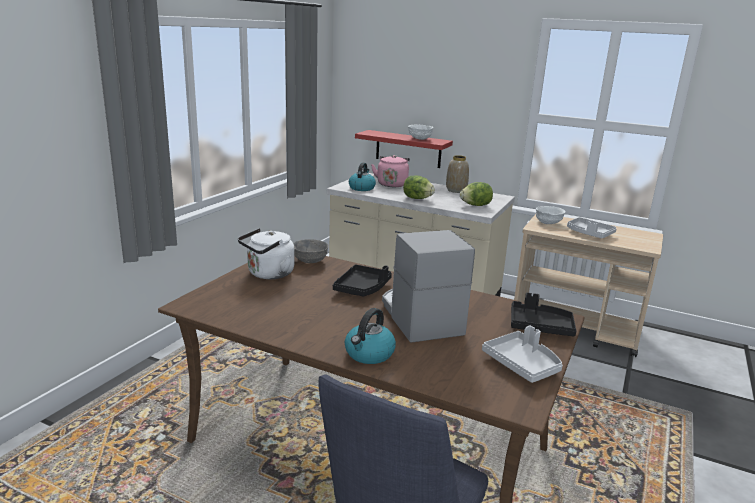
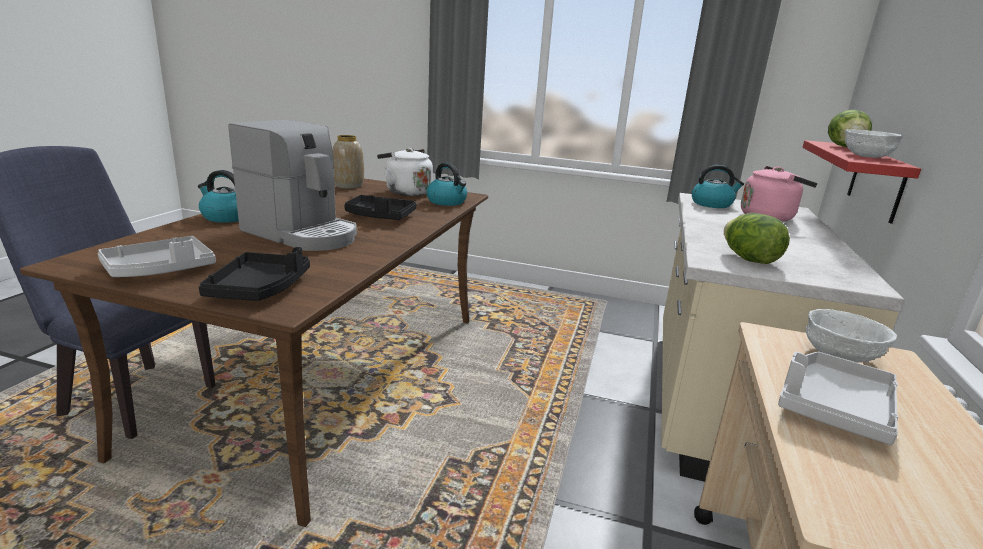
camera: 80 degrees right, 0 degrees up
(309, 261) = (447, 202): grey bowl -> kettle
(417, 198) = (715, 227): lettuce -> lettuce (845, 147)
(419, 317) = (302, 234): coffee machine -> coffee machine turned 60 degrees clockwise
(456, 190) = (825, 251): vase -> vase (348, 185)

